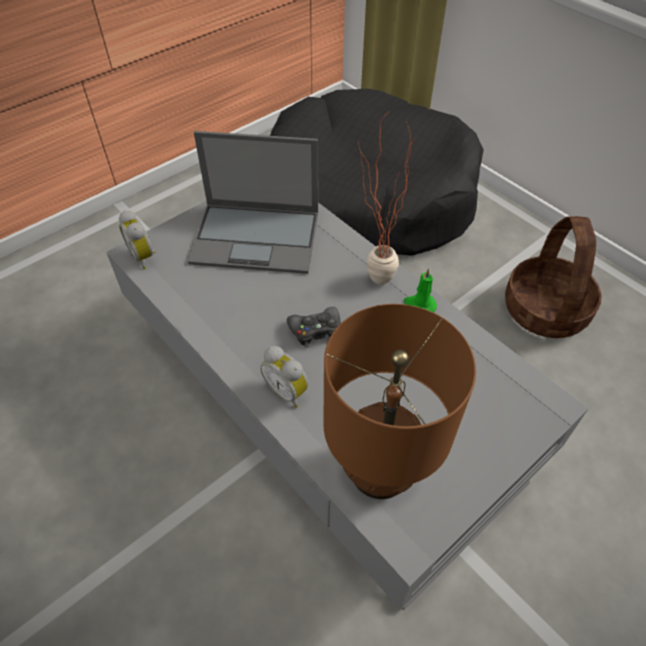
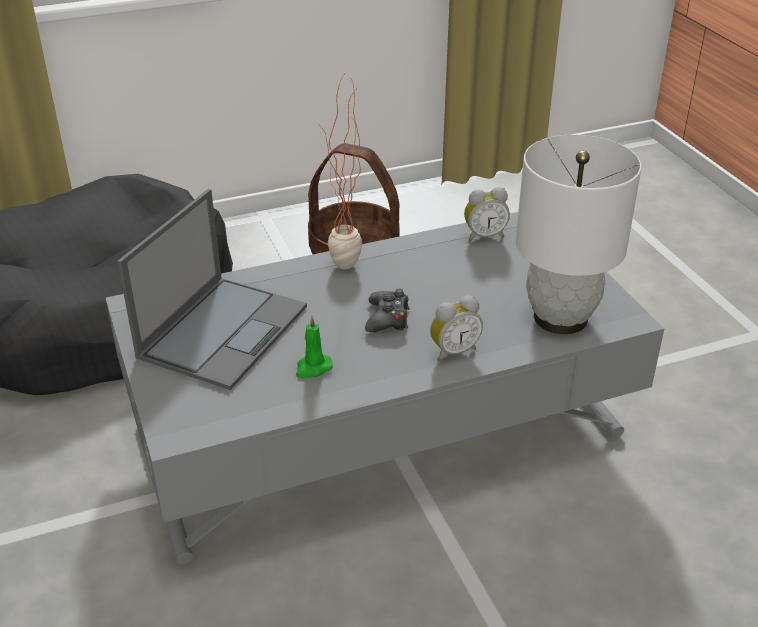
camera: 70 degrees left, 15 degrees down
(144, 256) = (189, 425): alarm clock -> alarm clock (484, 236)
(380, 471) = (561, 318): brown table lamp -> white table lamp
(419, 305) = (391, 252): green candle -> green candle (313, 368)

